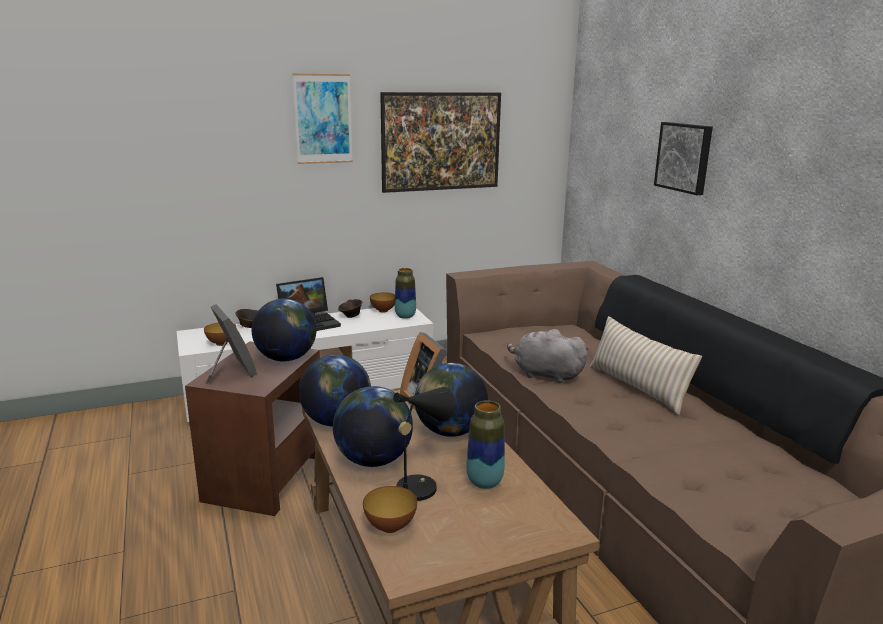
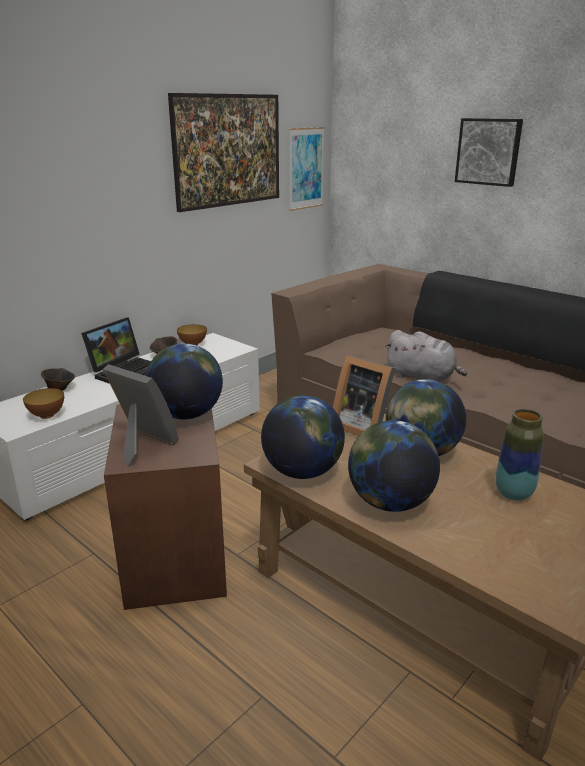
camera: 25 degrees left, 5 degrees up
(323, 119) = (111, 126): picture -> picture (306, 168)
(390, 527) = (493, 568): bowl -> none
(405, 316) = (222, 346): vase -> none
(420, 486) = (466, 515): black table lamp -> none
(545, 374) = (422, 377): grey plush toy -> grey plush toy turned 150 degrees counterclockwise
(637, 387) = (504, 373): beige pillow -> none

